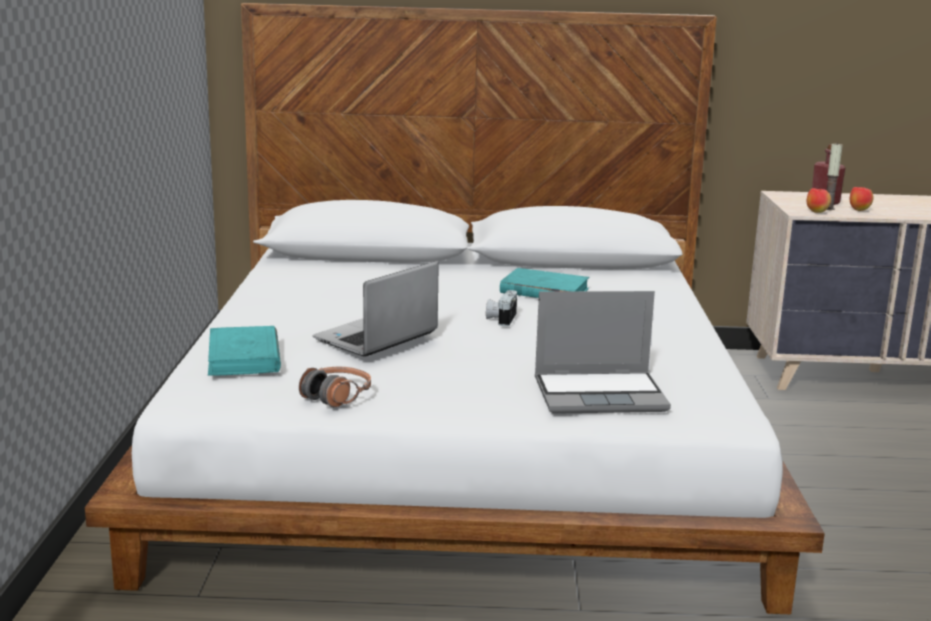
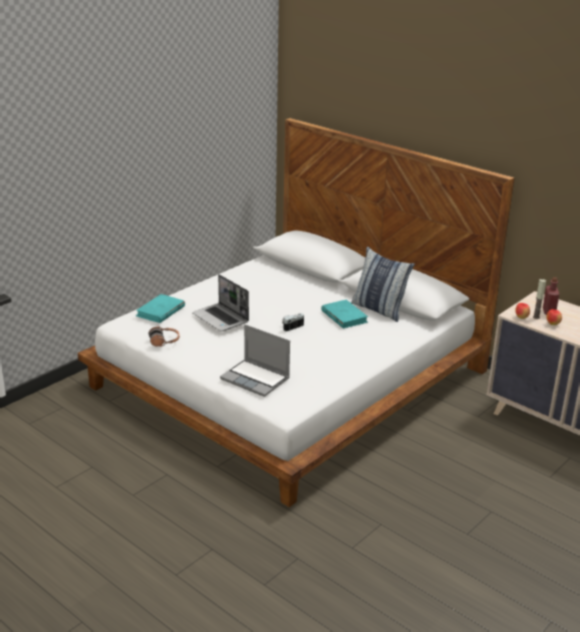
camera: 40 degrees right, 10 degrees up
(376, 337) = (221, 318): laptop -> laptop turned 120 degrees counterclockwise
(568, 273) = (379, 309): none -> pillow

